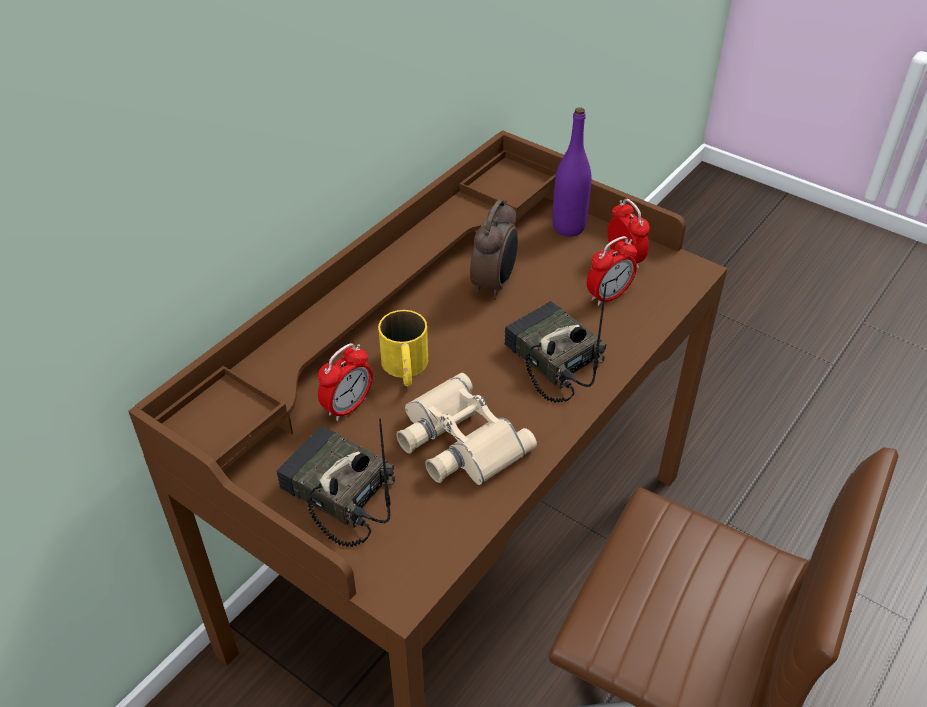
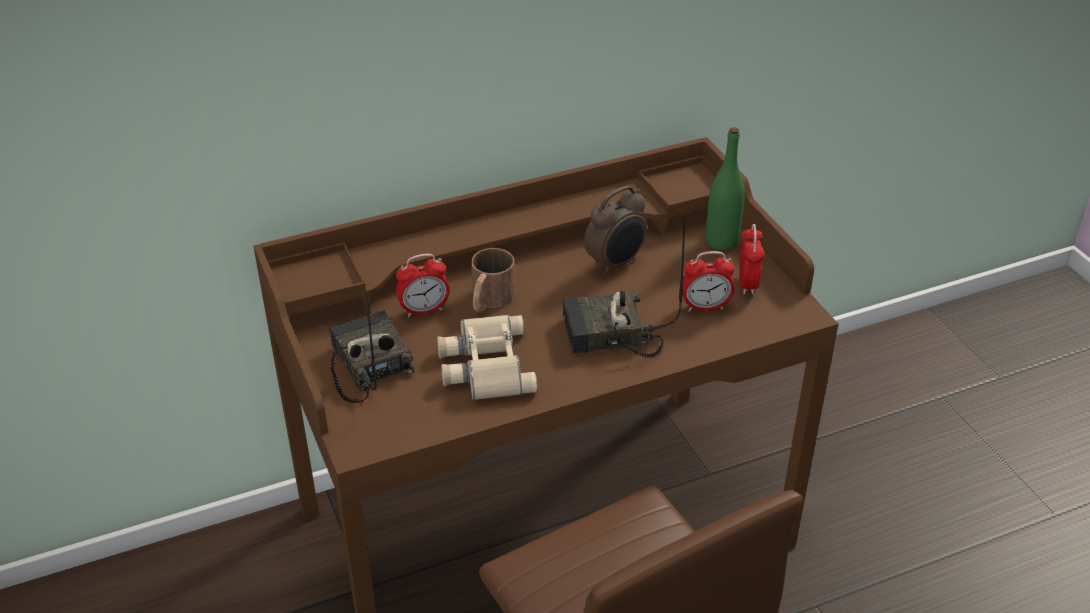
camera: 30 degrees right, 5 degrees down
(405, 369) = (489, 300): yellow mug -> brown mug
(550, 360) = (610, 336): radio -> radio turned 90 degrees counterclockwise
(568, 227) = (721, 241): purple bottle -> green bottle

